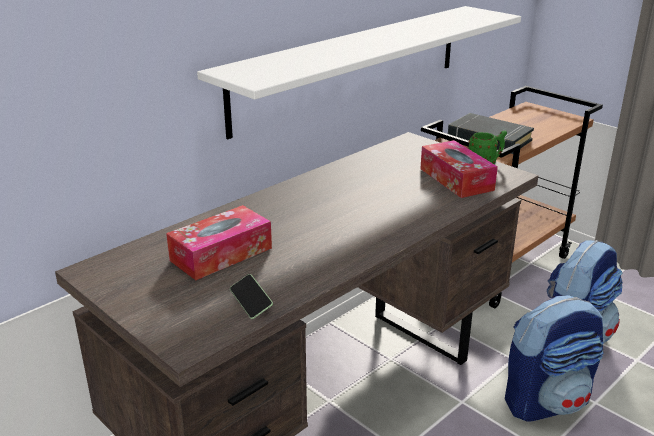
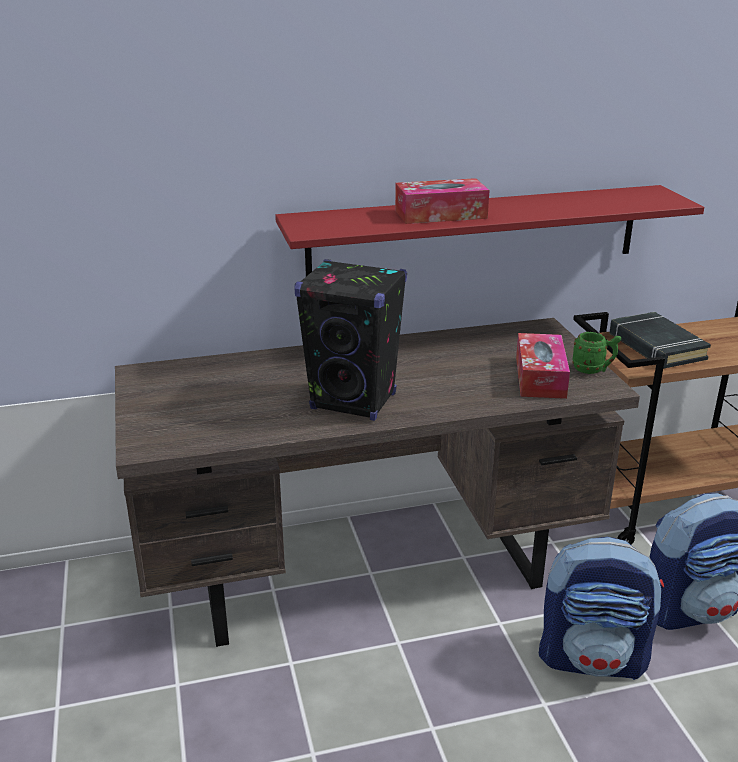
camera: 30 degrees right, 0 degrees up
(221, 254) = (244, 387): tissue box -> tissue box (440, 214)
(251, 303) = (222, 432): phone -> none
(338, 239) = (354, 402): none -> black speaker
(352, 66) = (475, 233): white shelf -> red shelf

